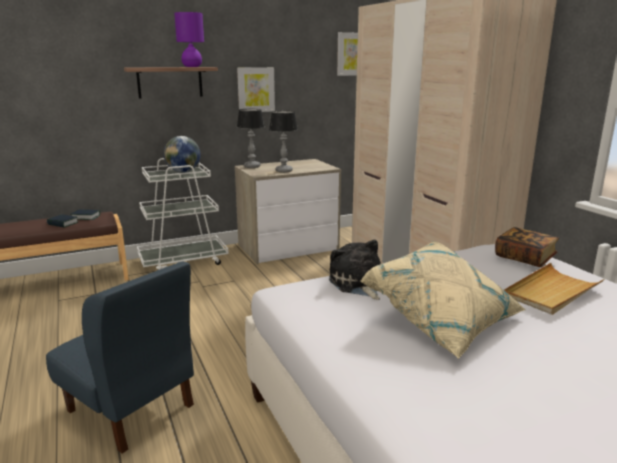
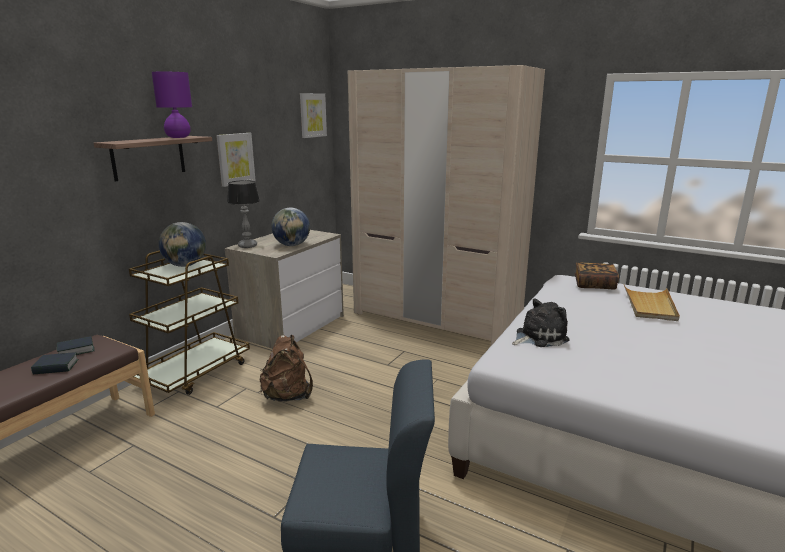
camera: 35 degrees left, 0 degrees up
(183, 261) = (195, 372): white cart -> brown cart
(217, 295) = (288, 396): none -> brown backpack
(284, 171) = (292, 245): table lamp -> globe
(358, 284) = (538, 337): plush toy -> plush toy turned 120 degrees clockwise
(442, 320) = (634, 346): beige pillow -> none

